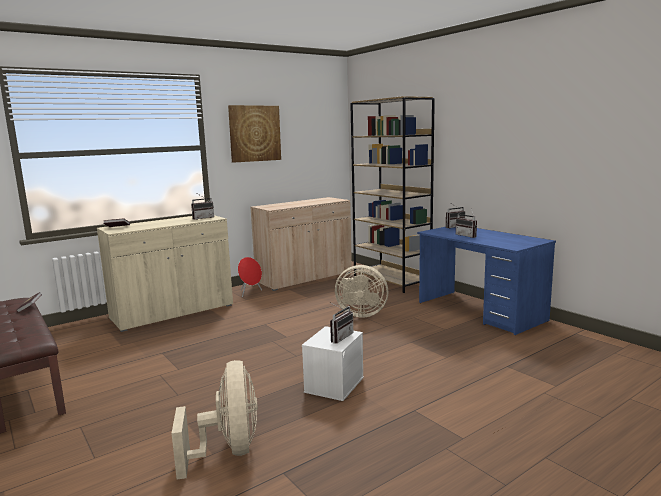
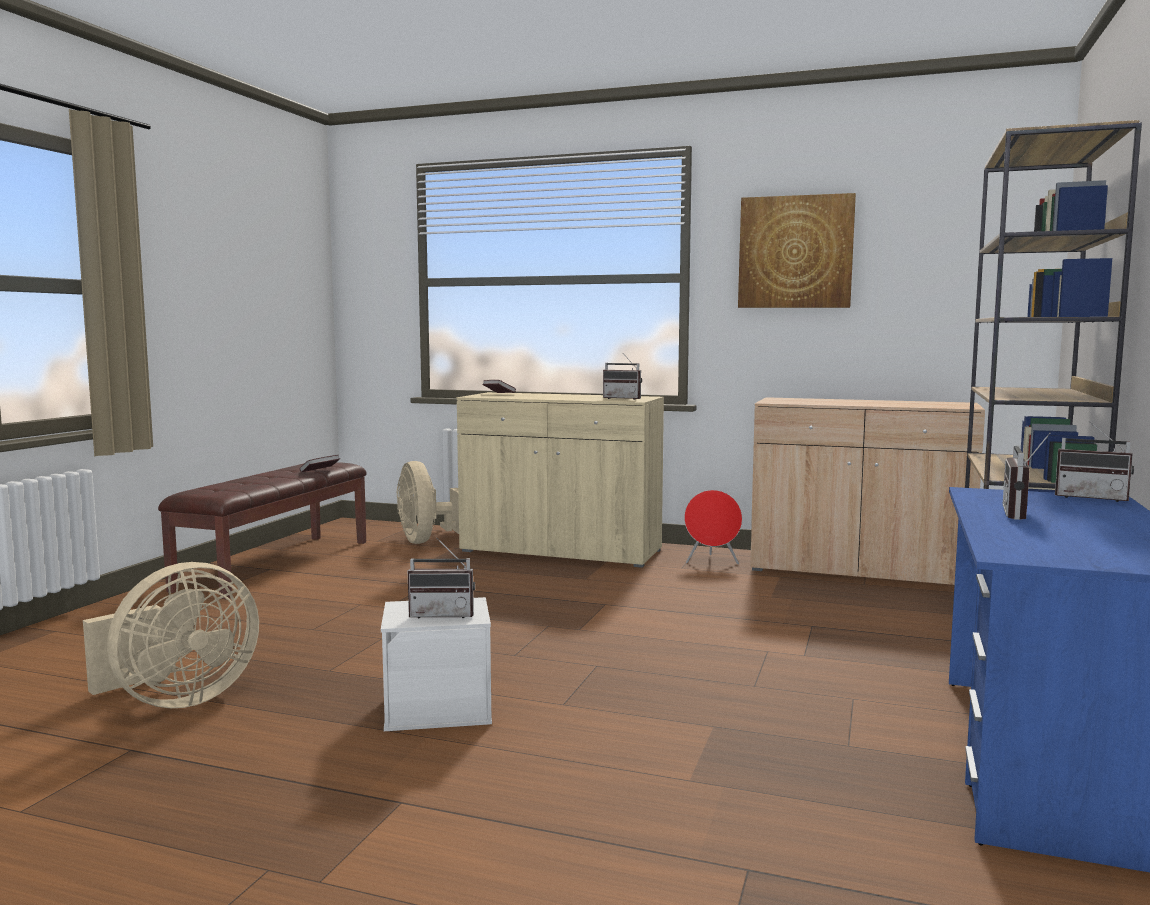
camera: 55 degrees right, 5 degrees down
(360, 314) = (774, 650): beige fan -> beige fan (426, 541)

